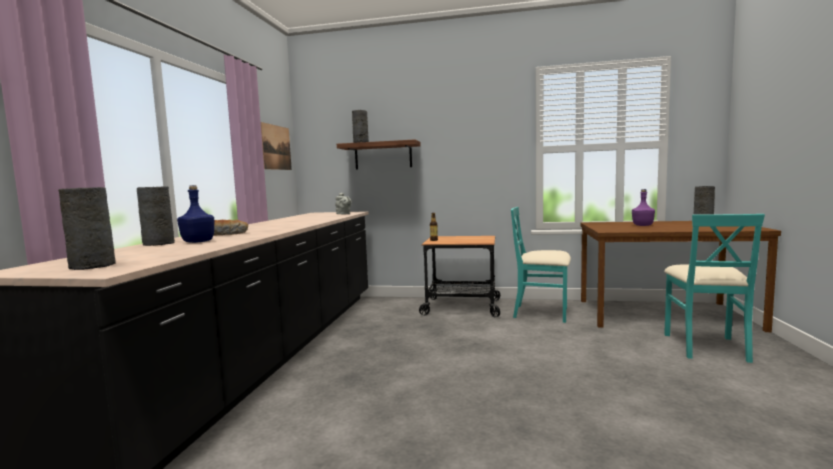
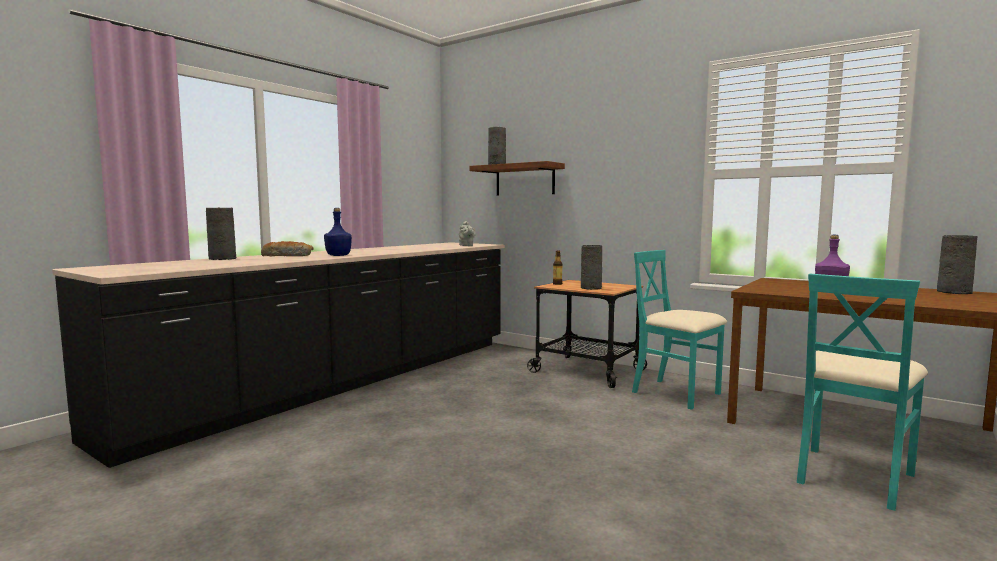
camera: 25 degrees right, 0 degrees up
(94, 266) = (127, 269): grey vase -> grey vase (591, 288)
(198, 242) = (250, 260): blue bottle -> blue bottle (338, 255)
(276, 147) = (411, 170): picture -> none

